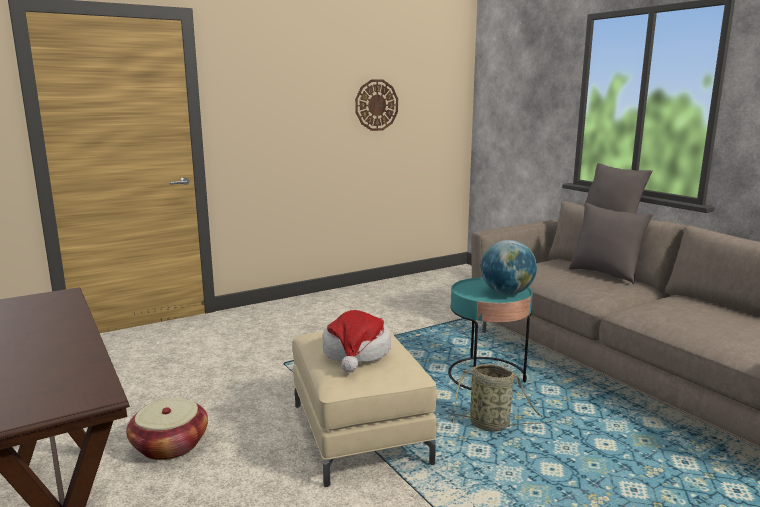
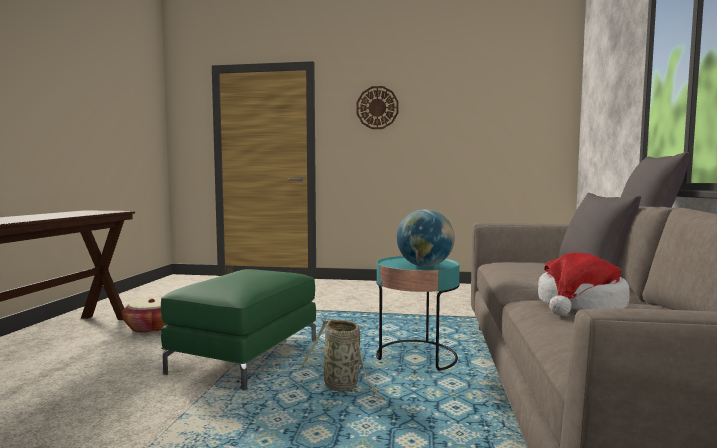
camera: 40 degrees right, 10 degrees down
(356, 353) = (231, 277): hat -> hat (580, 305)
(359, 433) = (246, 356): beige ottoman -> green ottoman
(376, 105) = (463, 126): wall clock -> wall clock (377, 107)

